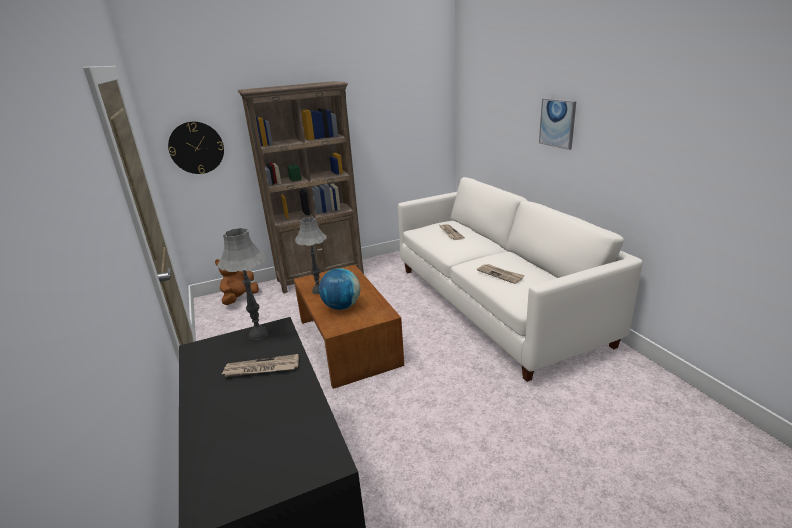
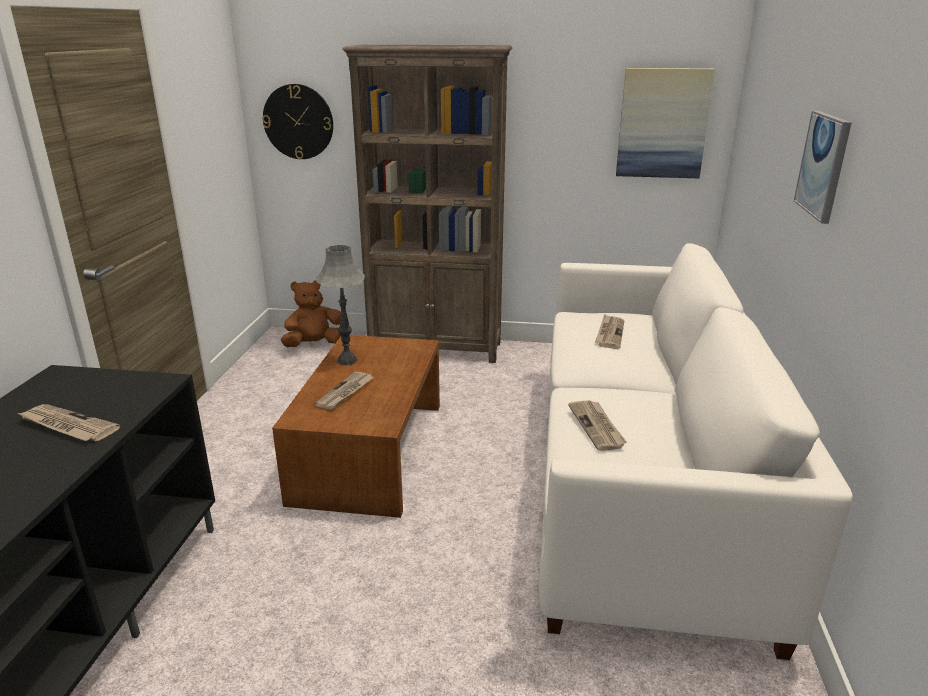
camera: 30 degrees right, 0 degrees up
(259, 335) = (129, 384): grey table lamp -> none
(342, 306) = (345, 392): globe -> newspaper
(422, 116) = (662, 123): none -> picture

